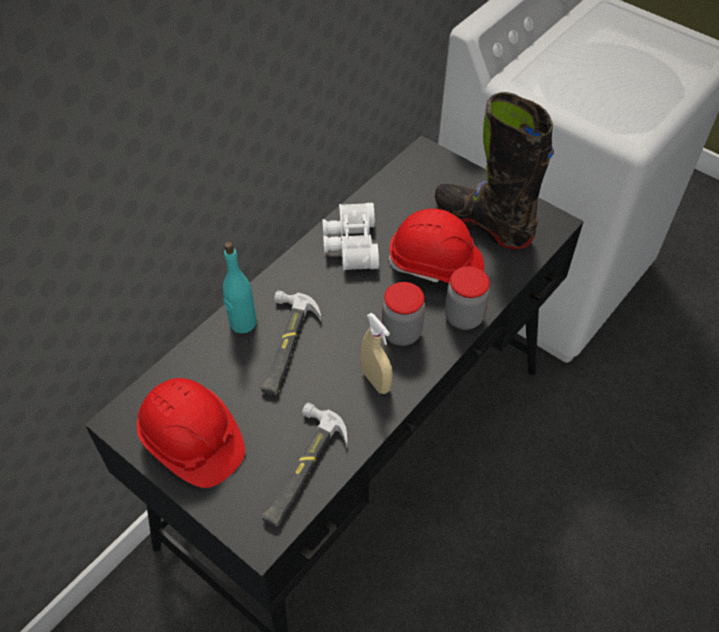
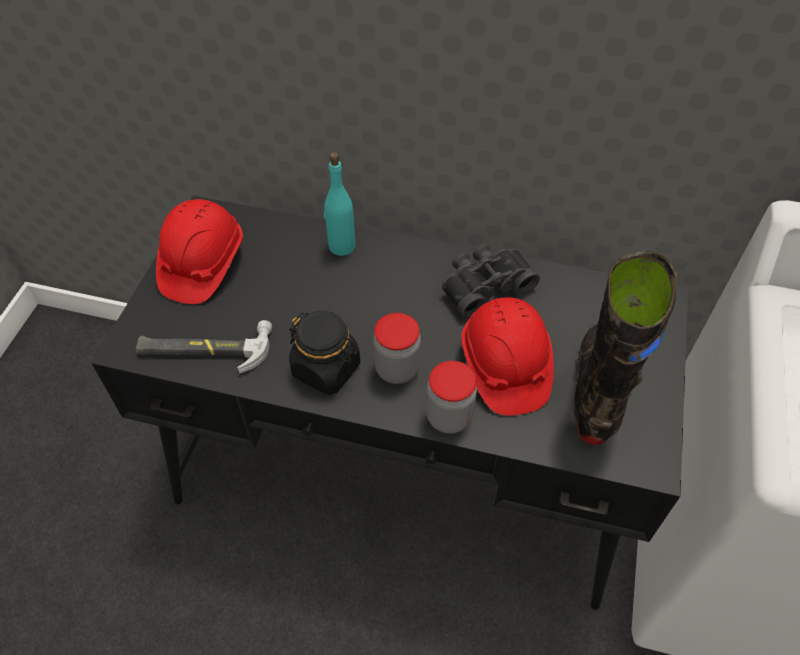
camera: 65 degrees right, 0 degrees up
(285, 346) = (332, 285): hammer -> none
(349, 244) = (484, 285): white binoculars -> black binoculars
(375, 381) = (326, 369): beige spray bottle -> black jar

